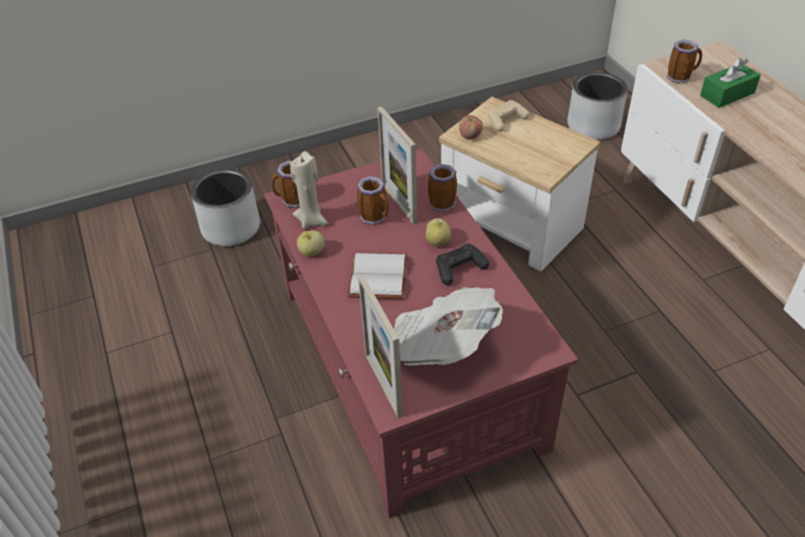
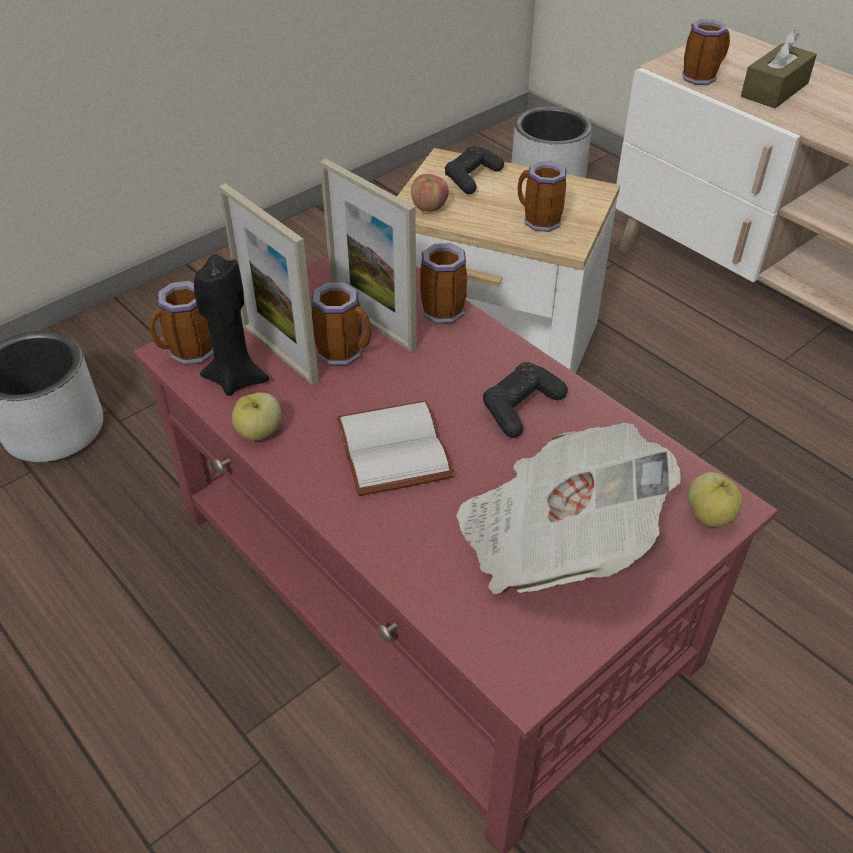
camera: 20 degrees left, 0 degrees up
(311, 220) = (236, 379): beige candle -> black candle
(383, 385) = (489, 638): picture frame -> picture frame (279, 353)
(438, 241) = (465, 371): apple -> apple (709, 516)
(506, 121) = (472, 177): beige game controller -> black game controller
(533, 157) = (538, 222): none -> mug
(727, 94) = (774, 90): green tissue box -> brown tissue box

